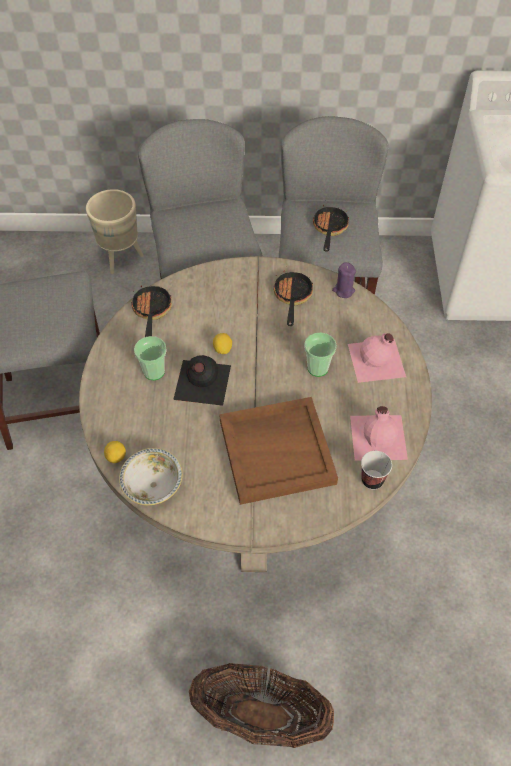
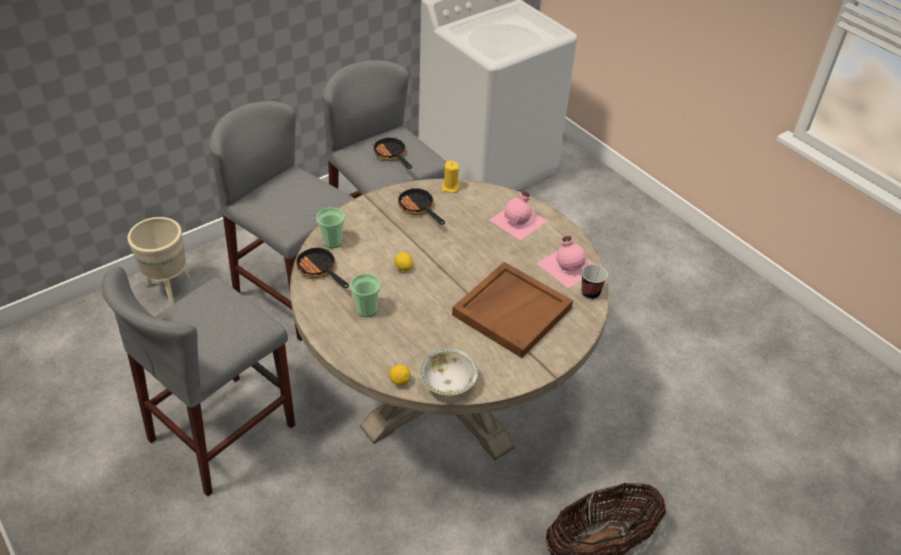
camera: 40 degrees left, 10 degrees down
(201, 382) = (411, 297): black bottle -> none
(317, 368) = (484, 245): cup -> cup (332, 242)
(343, 290) = (450, 187): purple candle -> yellow candle

